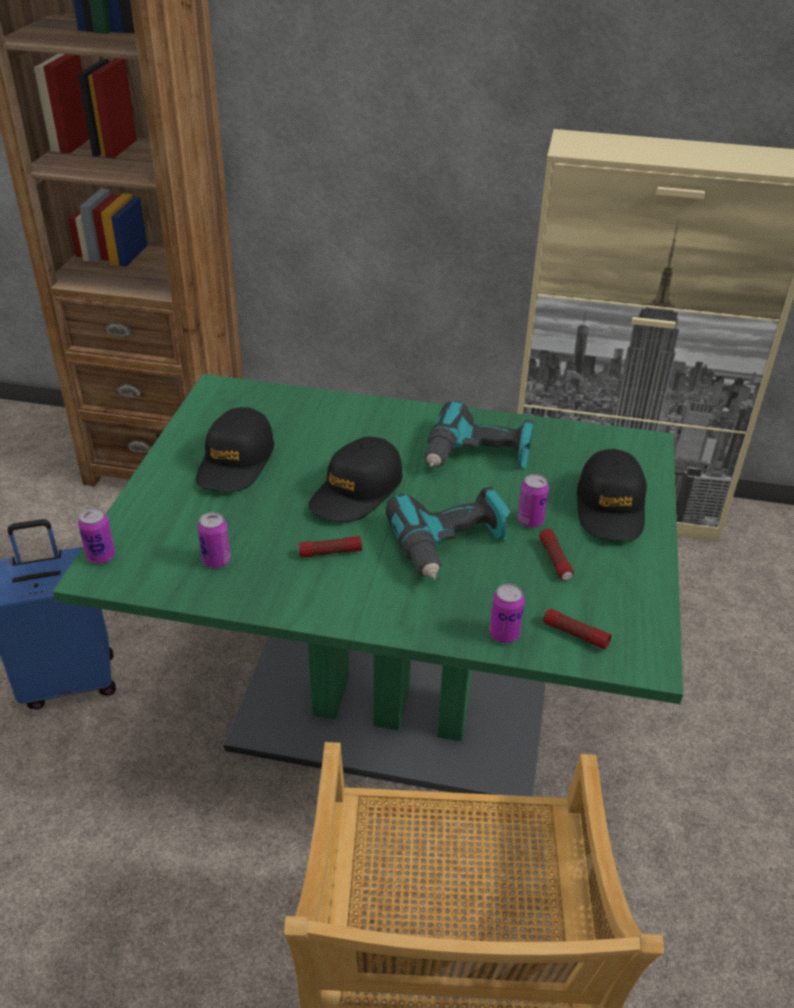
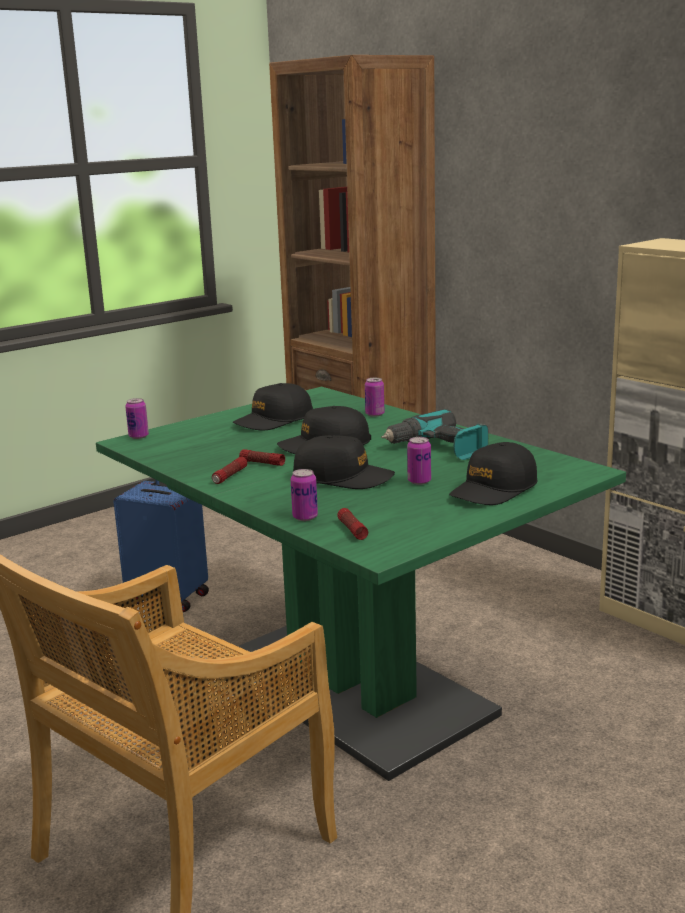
camera: 40 degrees right, 20 degrees down
(216, 560) = (193, 451): can -> can (375, 414)
(451, 545) = (343, 478): power drill -> black cap
(555, 560) = (402, 500): flashlight -> flashlight (230, 476)

